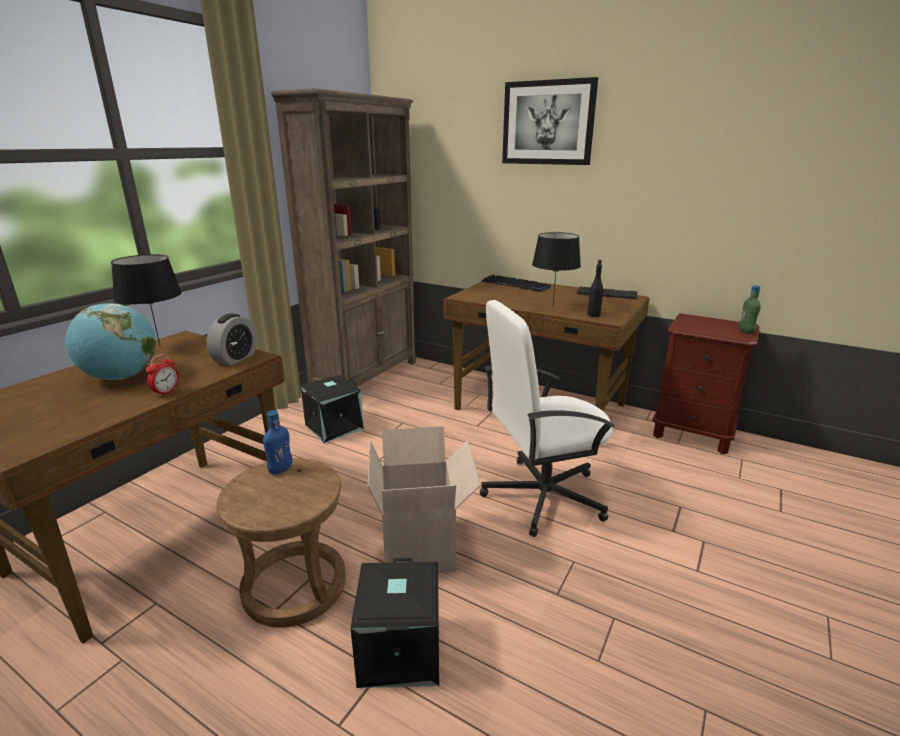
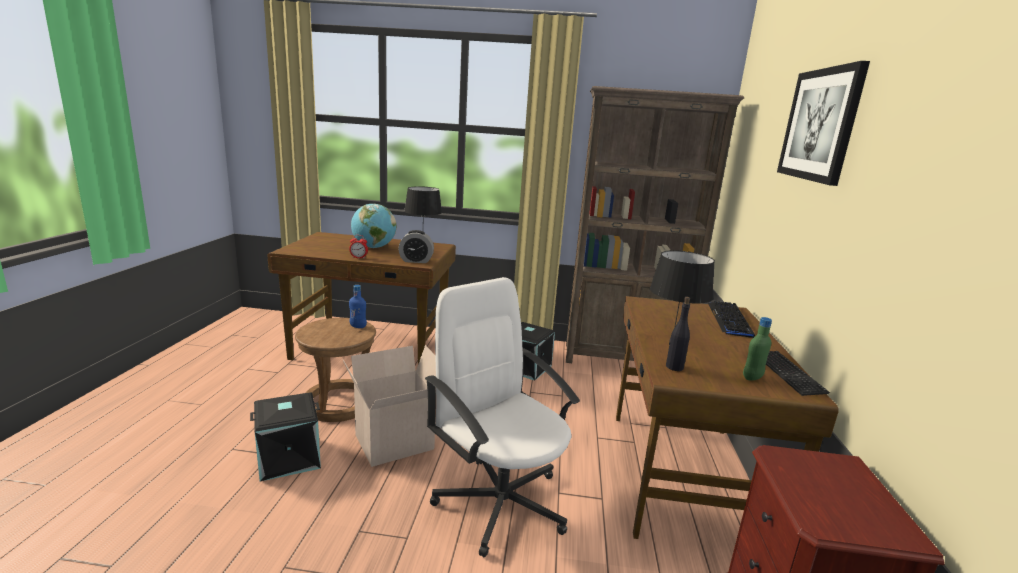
camera: 65 degrees right, 5 degrees down
(746, 331) = (858, 530): green bottle -> green bottle (752, 377)

